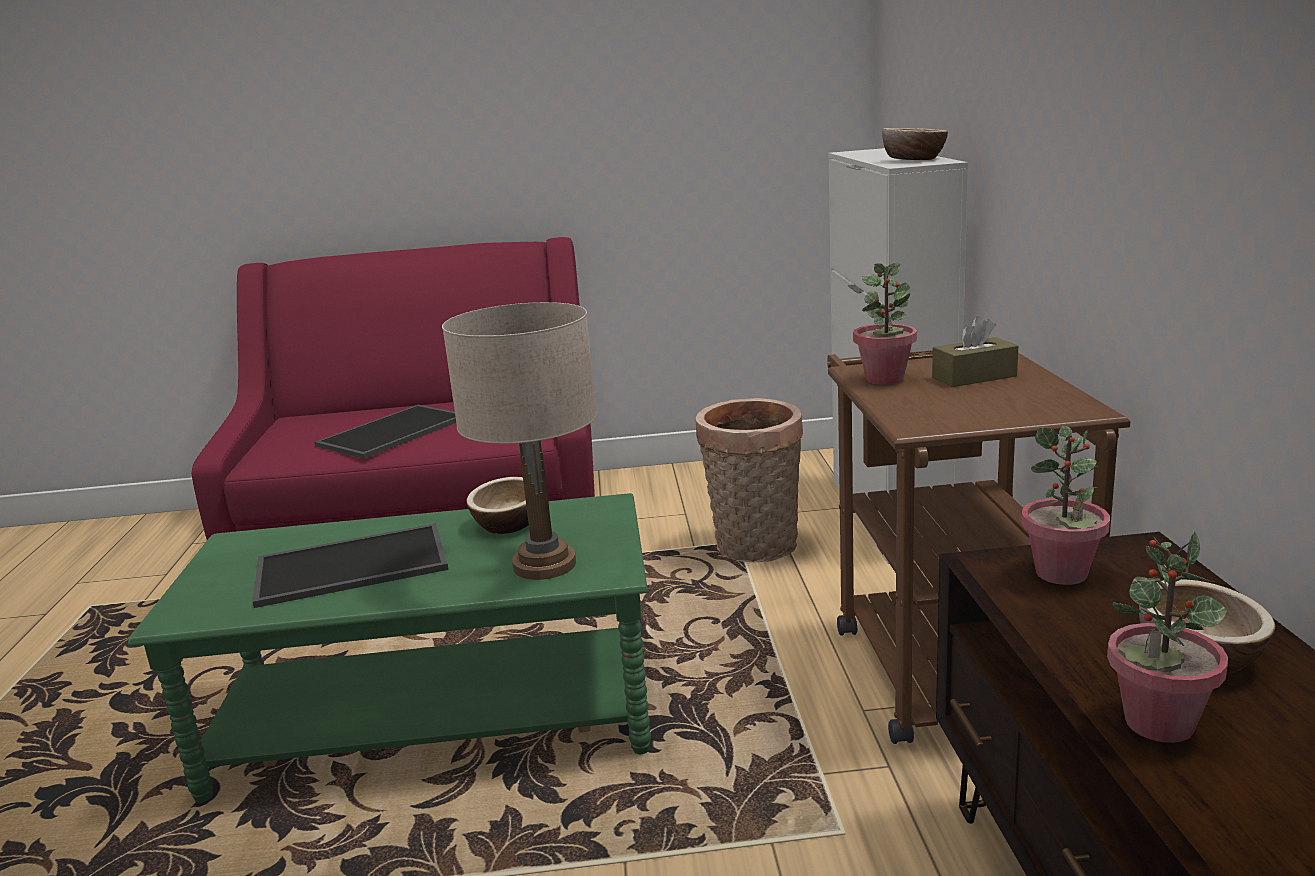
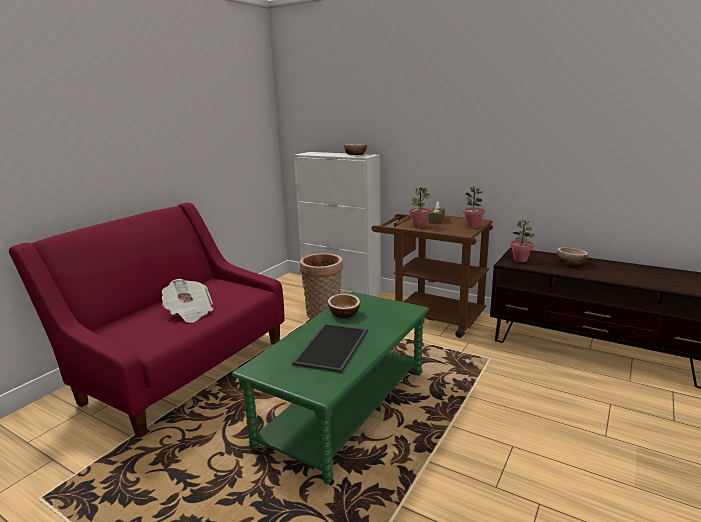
camera: 55 degrees left, 0 degrees up
(393, 432) = (189, 312): tray -> newspaper
(545, 565) = (390, 316): beige table lamp -> none
(1158, 723) = (593, 274): potted plant -> potted plant (472, 226)

